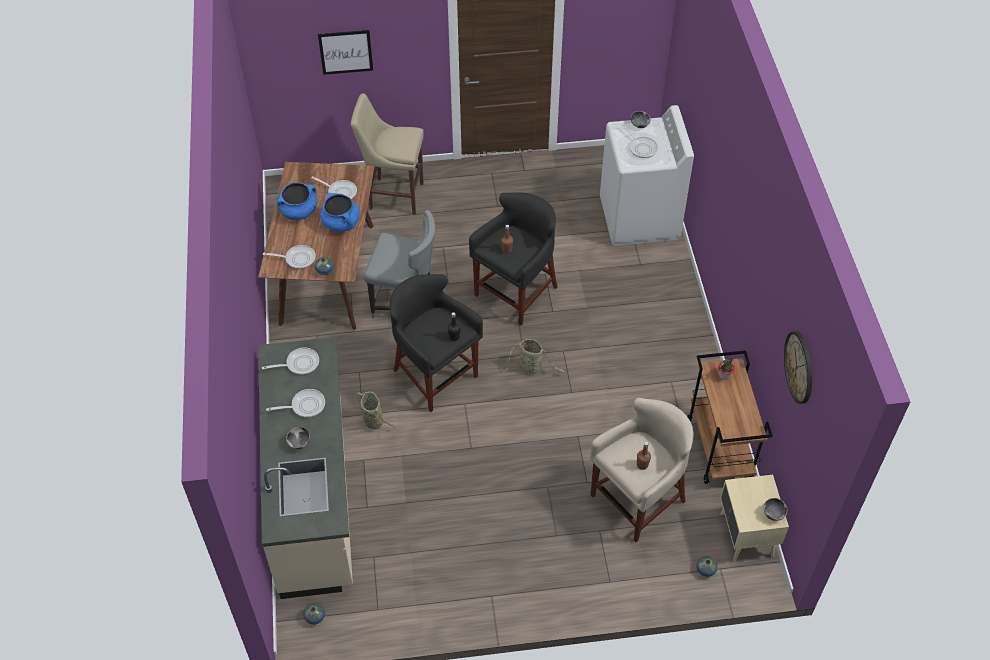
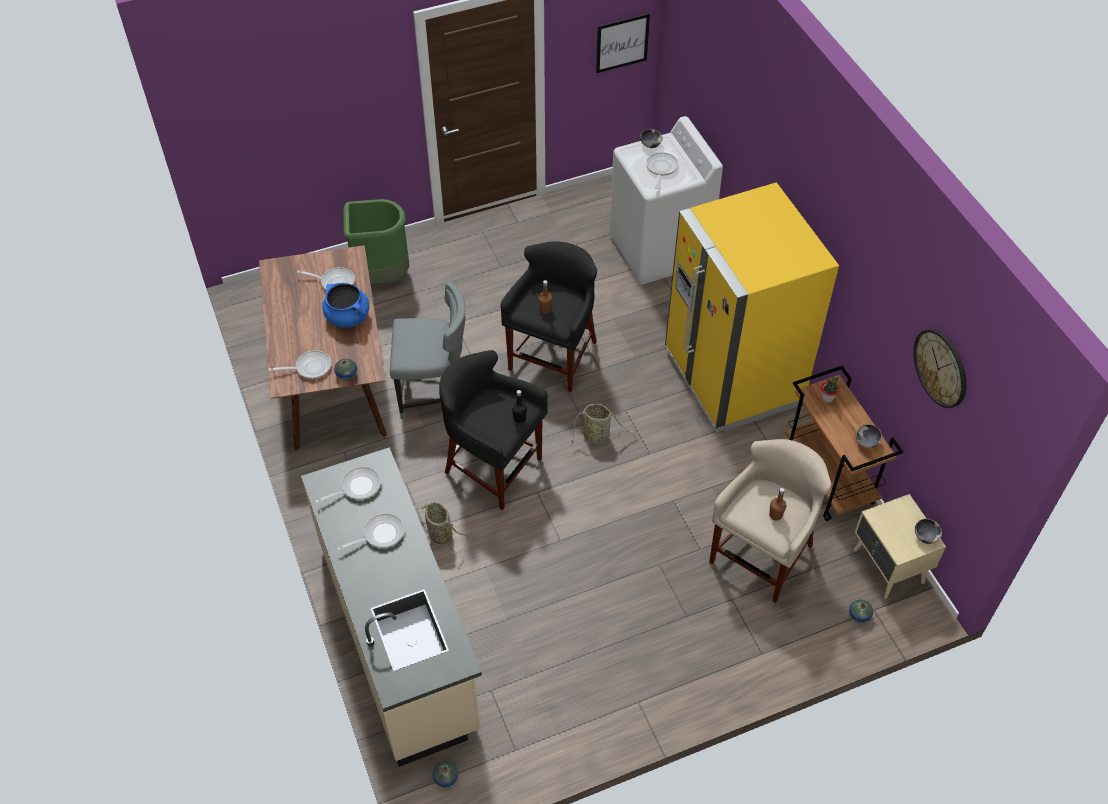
camera: 15 degrees left, 0 degrees up
(298, 211) = (293, 313): blue cooking pot -> none
(299, 443) = (388, 579): bowl -> bowl (866, 442)
(345, 52) = (306, 120): picture -> picture (622, 43)
(393, 195) = (380, 277): beige stool -> green trash can
(641, 147) = (661, 168): frying pan -> frying pan turned 120 degrees counterclockwise
(665, 343) = (732, 378): none -> yellow fridge

